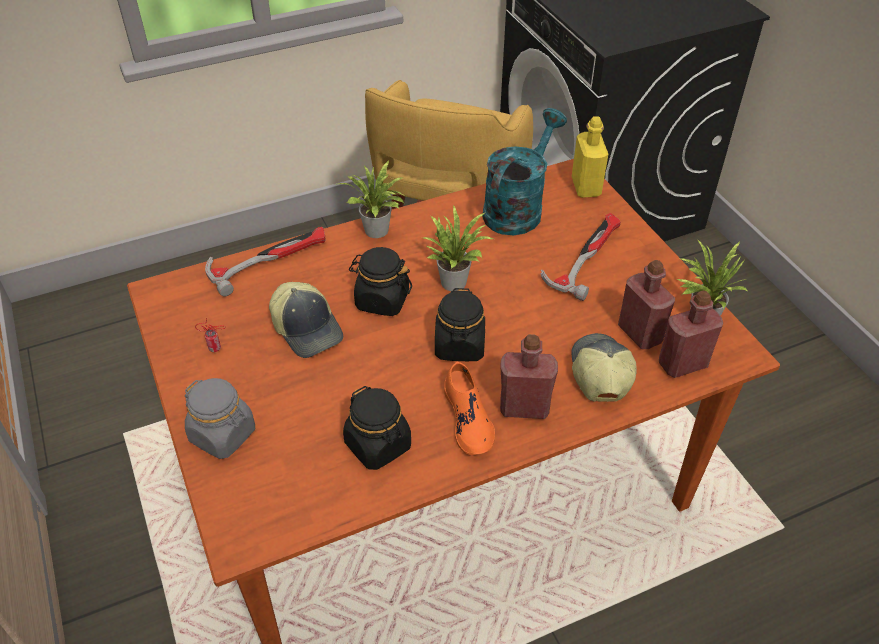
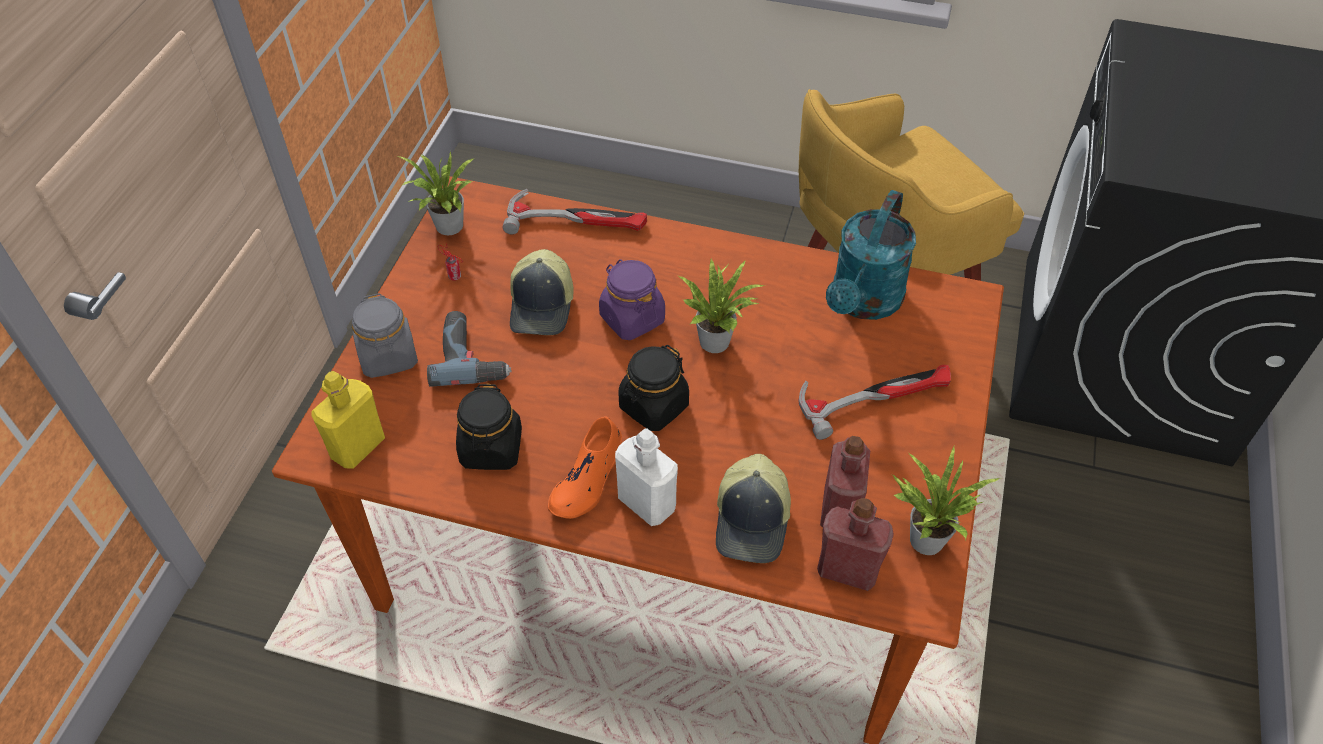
camera: 40 degrees right, 5 degrees up
(291, 393) = (472, 355): none -> power drill
(378, 232) = (698, 249): potted plant -> potted plant (448, 228)
(382, 300) = (632, 318): black jar -> purple jar
(517, 208) = (863, 303): turquoise watering can -> turquoise watering can turned 135 degrees clockwise
(524, 407) = (647, 503): red bottle -> white bottle
(586, 187) = (964, 322): yellow bottle -> yellow bottle (357, 447)
(599, 373) = (753, 520): cap -> cap turned 150 degrees clockwise

